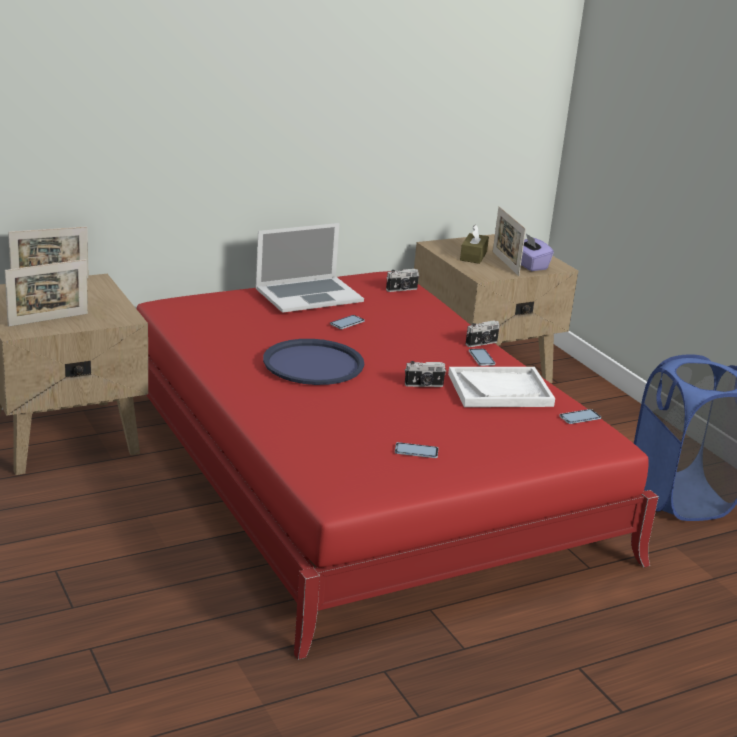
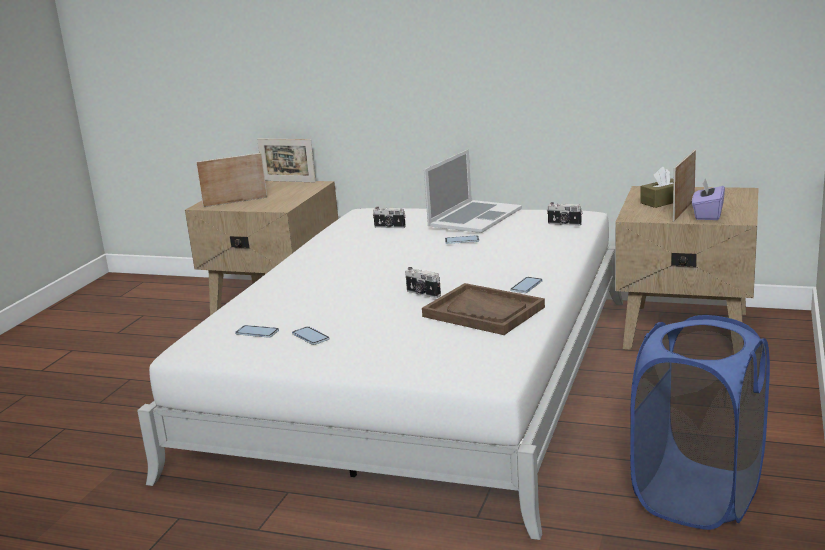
camera: 50 degrees right, 5 degrees down
(48, 319) = (235, 202): picture frame -> picture frame turned 150 degrees clockwise
(308, 294) = (474, 217): laptop -> laptop turned 75 degrees counterclockwise
(313, 364) = (371, 262): blue tray -> none
(359, 473) = (420, 380): red bed -> white bed
(482, 344) = (553, 276): camera -> camera (389, 227)
(500, 390) = (484, 312): white tray -> brown tray
(580, 417) = (508, 349): phone -> phone (257, 332)

